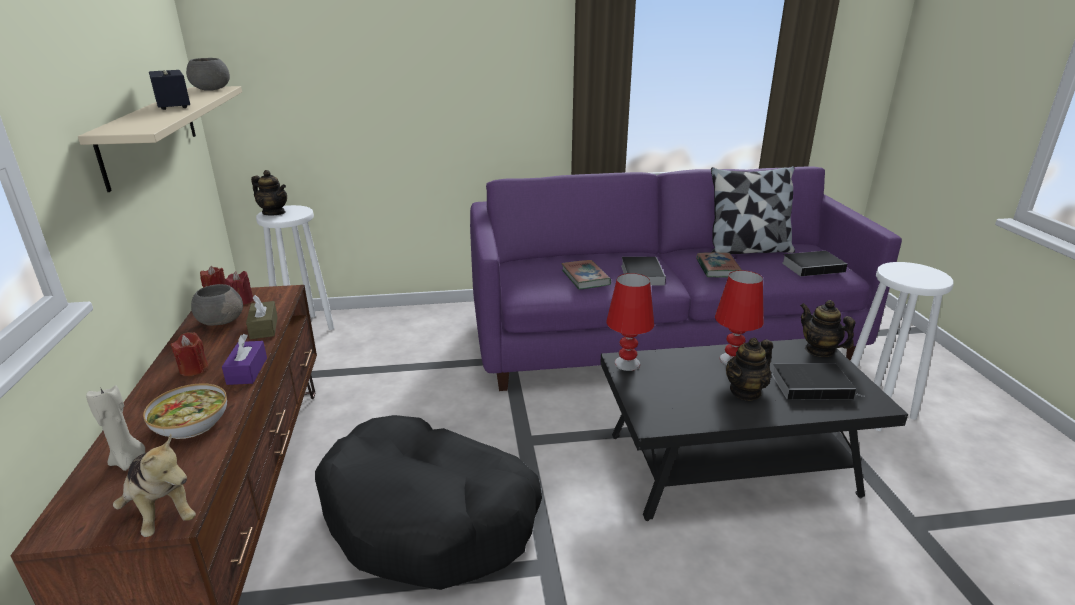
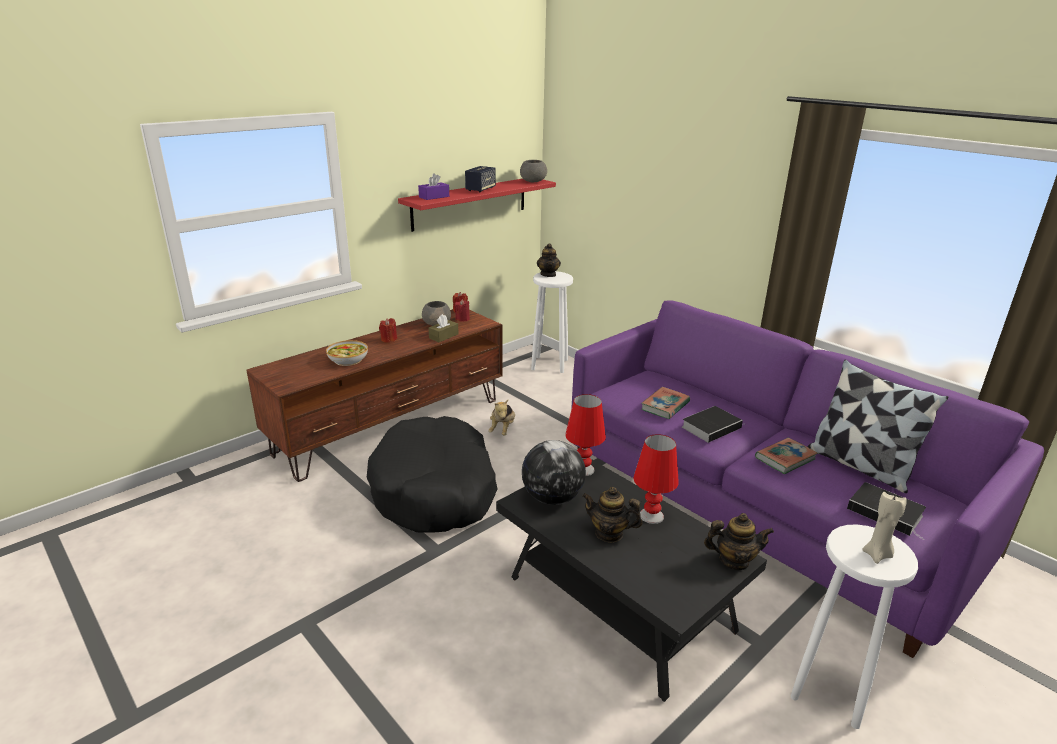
camera: 55 degrees right, 0 degrees up
(128, 460) = (312, 360): beige candle -> beige candle (877, 555)
(150, 133) = (470, 203): beige shelf -> red shelf
(162, 511) = (288, 383): plush toy -> plush toy (502, 429)
(247, 371) = (400, 351): purple tissue box -> purple tissue box (434, 197)
(662, 400) = (552, 498): none -> globe
(813, 385) = (662, 567): book -> none
(819, 350) = (734, 561): teapot -> teapot turned 75 degrees clockwise

